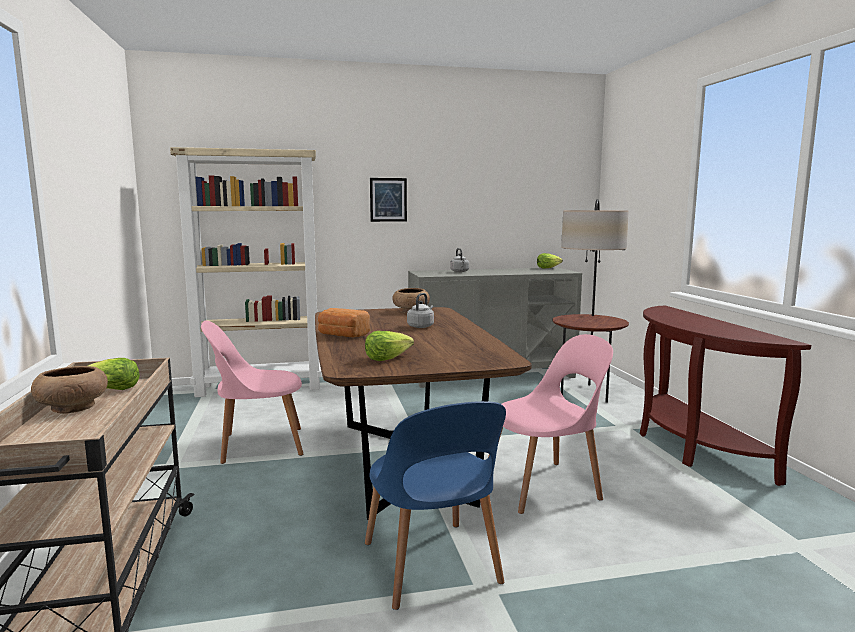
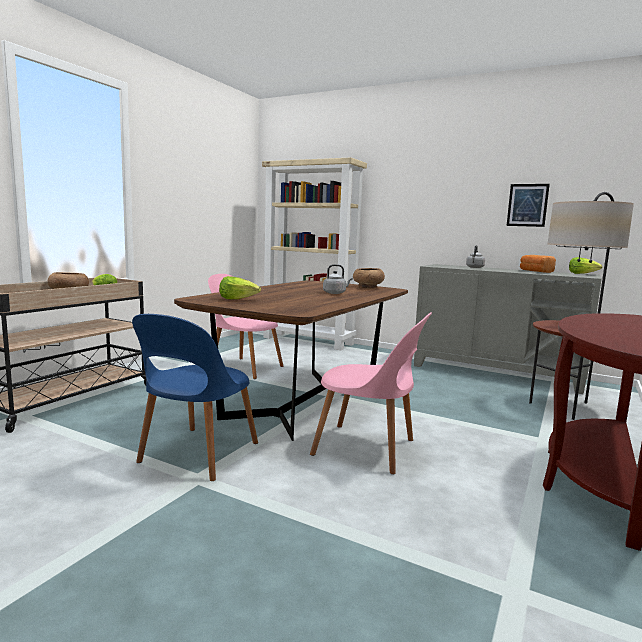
camera: 40 degrees right, 0 degrees up
(342, 335) = (266, 289): bread -> bread (535, 271)
(388, 199) = (423, 200): picture -> picture (527, 205)

